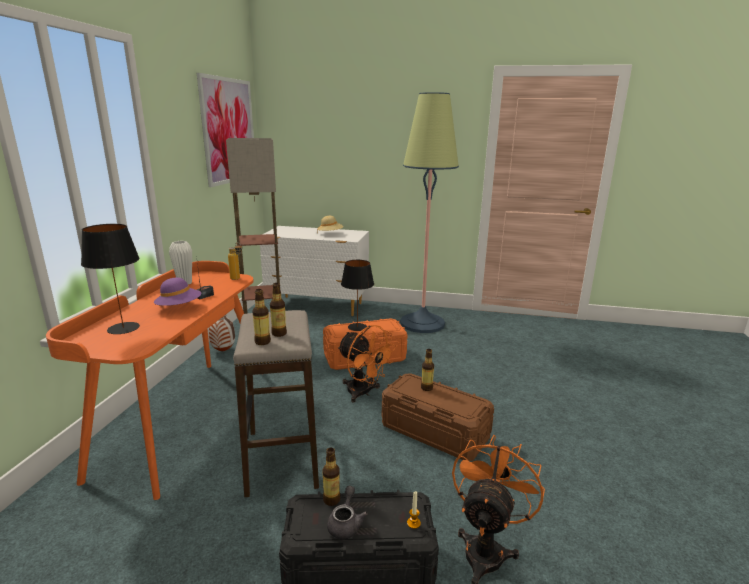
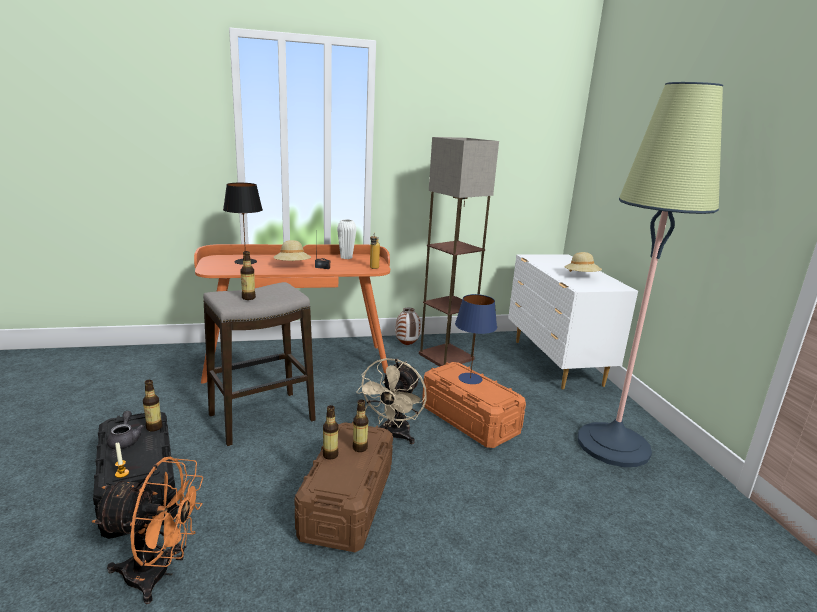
camera: 65 degrees right, 0 degrees up
(179, 308) = (292, 266): purple hat -> beige hat
(229, 131) = (514, 133): picture -> none
(262, 342) = (226, 295): bottle -> bottle (330, 455)
(346, 523) = (125, 440): grey teapot -> grey teapot turned 90 degrees counterclockwise
(357, 327) = (470, 379): black table lamp -> blue table lamp
(363, 393) = (393, 436): orange fan -> beige fan

